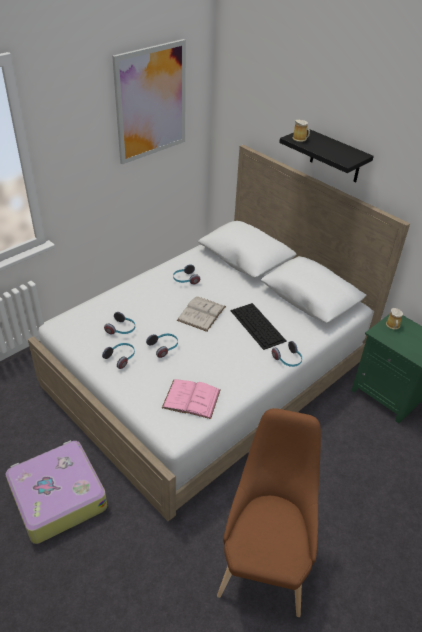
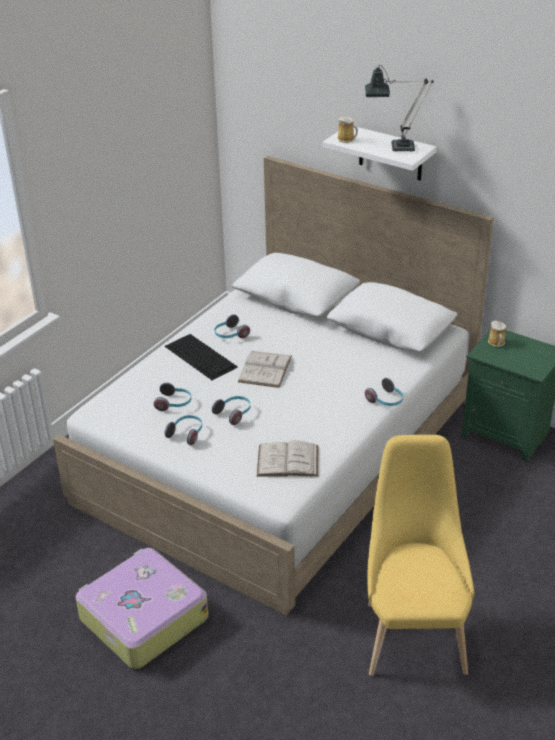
camera: 10 degrees left, 5 degrees down
(151, 102) = (151, 120): picture -> none
(191, 399) = (288, 460): pink book -> white book
(258, 326) = (338, 370): keyboard -> keyboard (201, 357)
(265, 561) = (413, 631): brown chair -> yellow chair
(335, 156) = (390, 153): black shelf -> white shelf
(338, 151) = (396, 147): none -> table lamp

